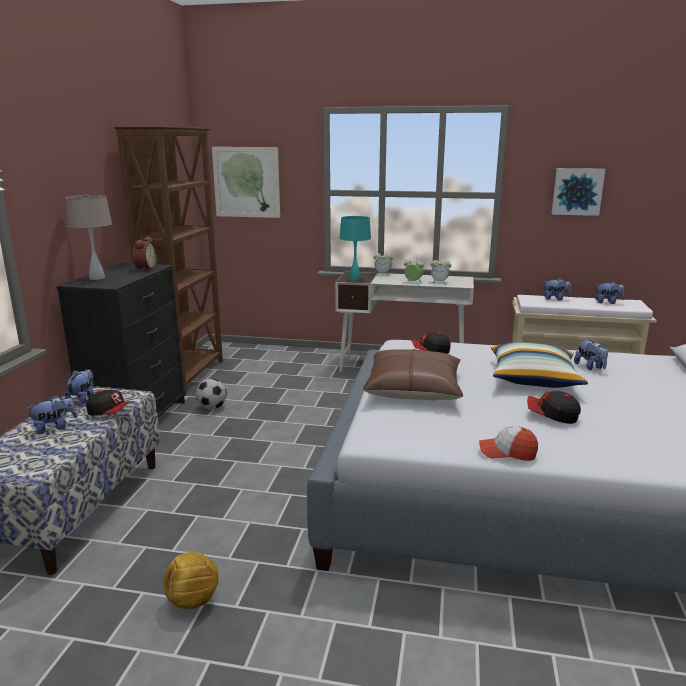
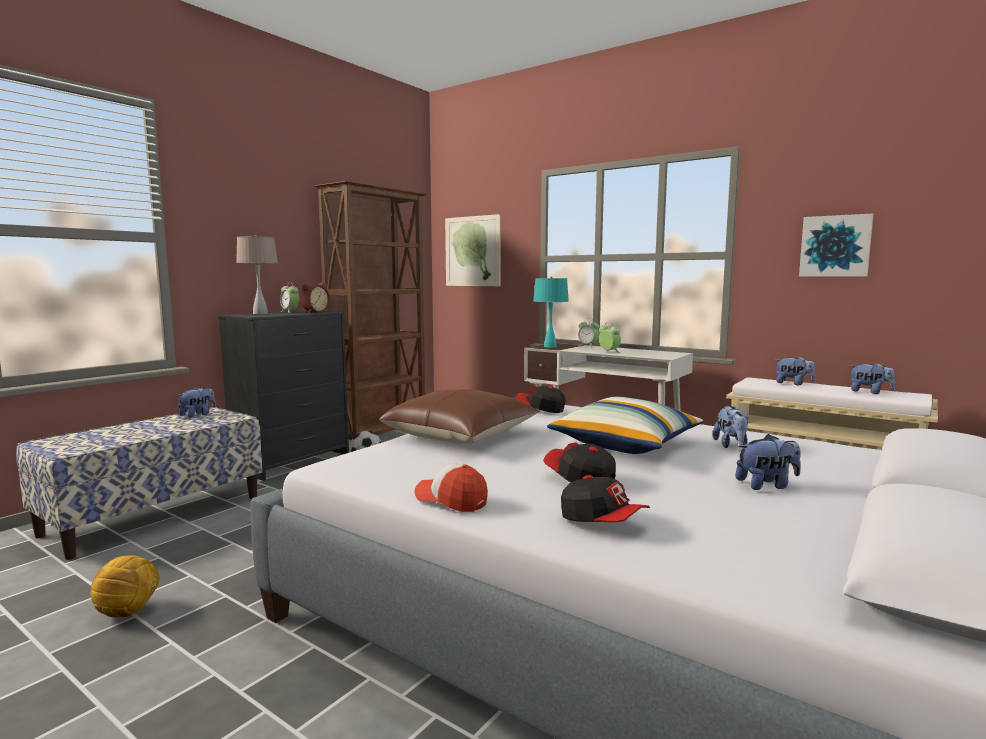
camera: 25 degrees right, 10 degrees down
(54, 427) = (141, 429): plush toy -> plush toy (767, 485)
(110, 412) = (197, 425): cap -> cap (602, 521)
(439, 282) = (639, 354): alarm clock -> alarm clock (290, 312)

